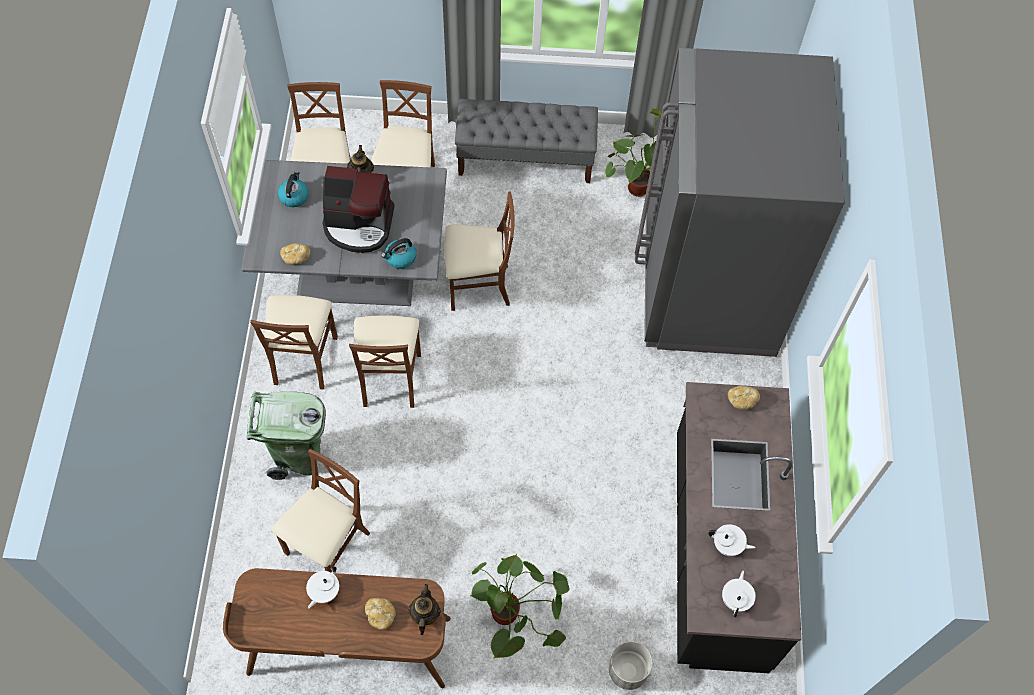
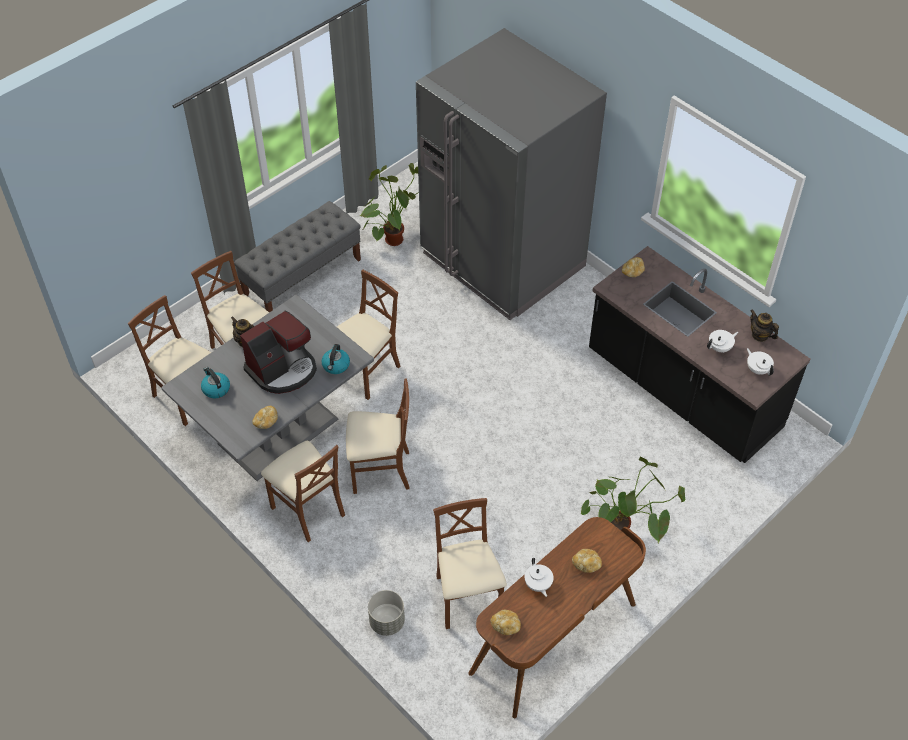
camera: 45 degrees left, 10 degrees down
(260, 598) = (505, 625): none -> bread
(299, 455) = (380, 566): green trash can -> none
(390, 378) = (380, 470): brown chair -> brown chair turned 45 degrees counterclockwise
(424, 615) = (610, 540): teapot -> teapot (760, 335)
(628, 671) = (717, 495): grey planter -> grey planter (387, 622)

